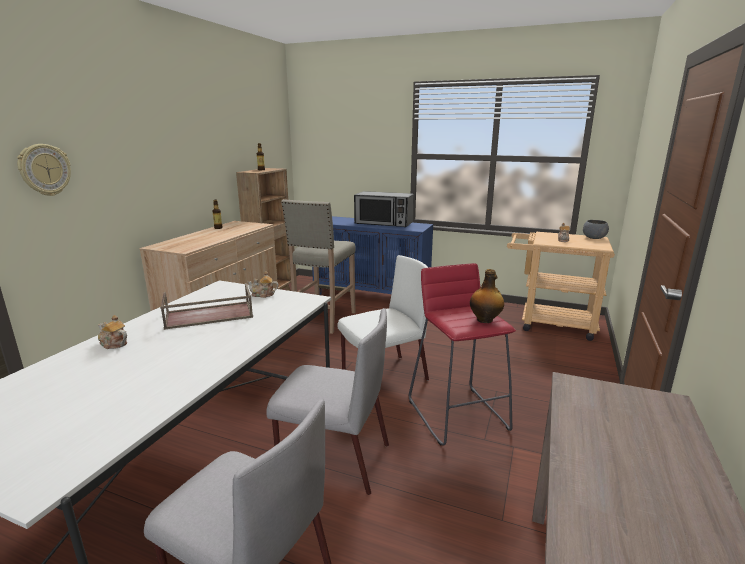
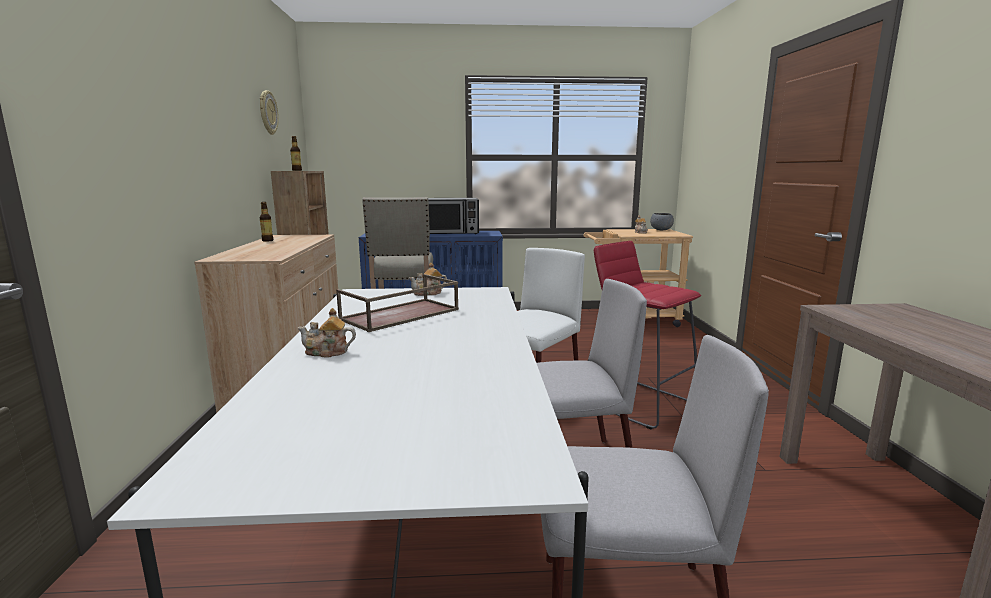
camera: 25 degrees left, 5 degrees down
(44, 170) = (92, 128): wall clock -> wall clock (267, 112)
(485, 320) = (671, 289): bottle -> none

